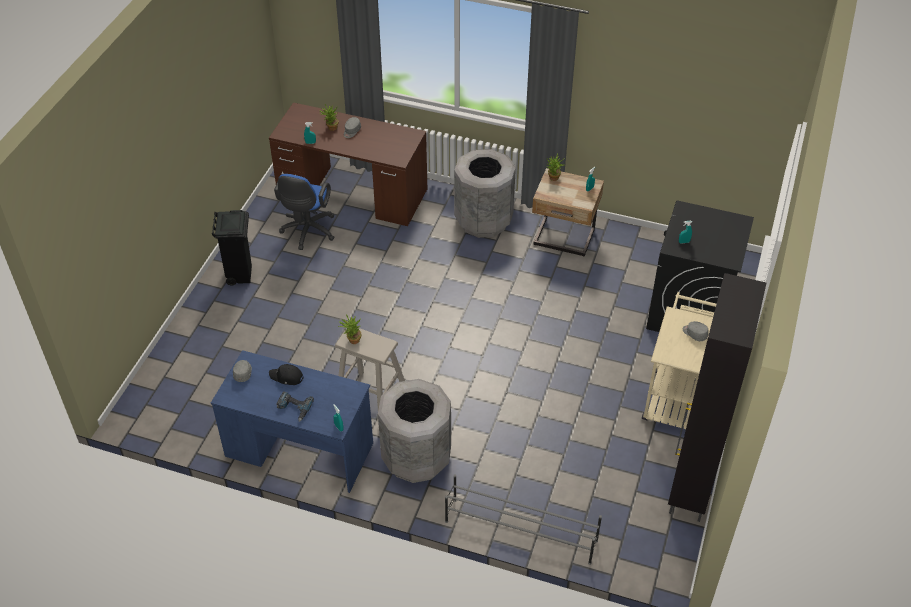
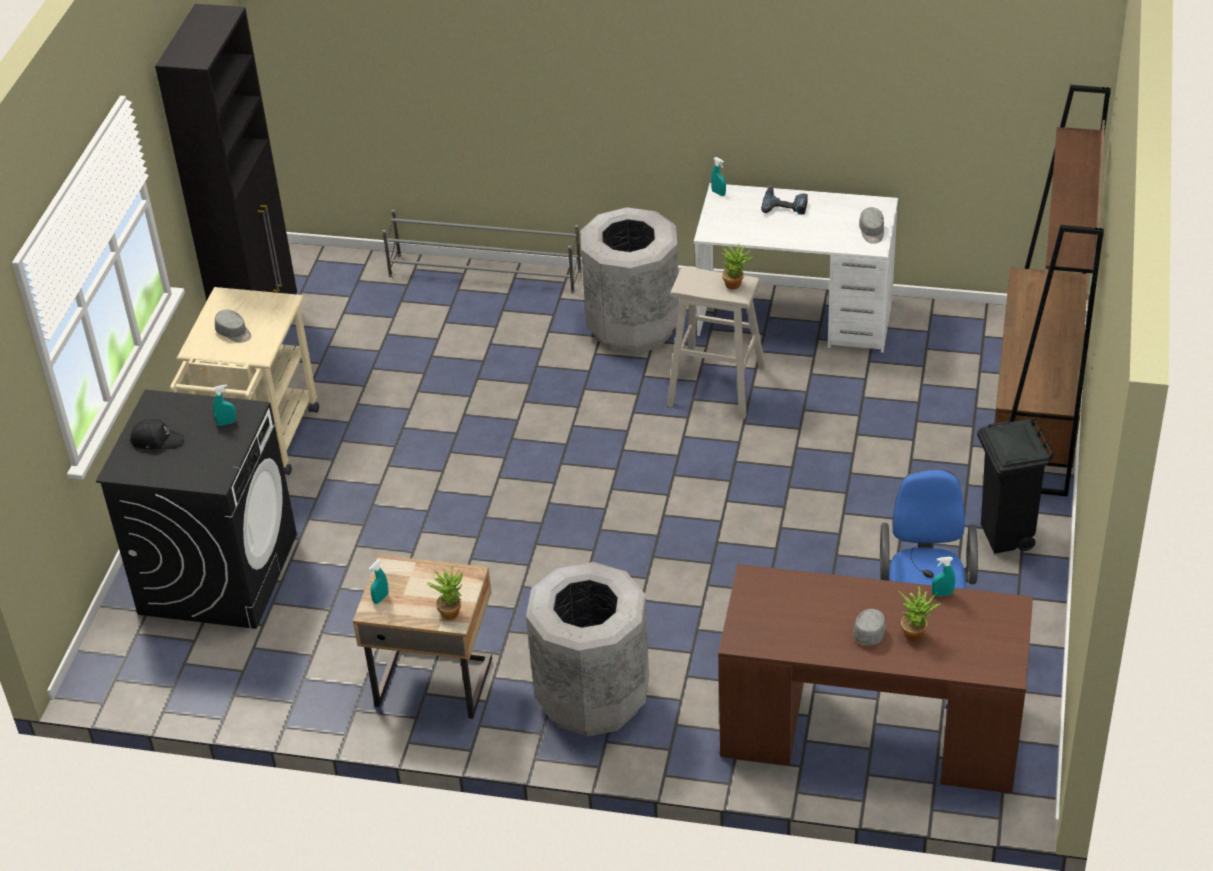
camera: 175 degrees right, 5 degrees down
(181, 348) = (1035, 416): none -> brown bookcase
(286, 377) = (810, 234): black cap -> black cap (157, 440)
(299, 450) = (795, 317): blue desk -> white desk

